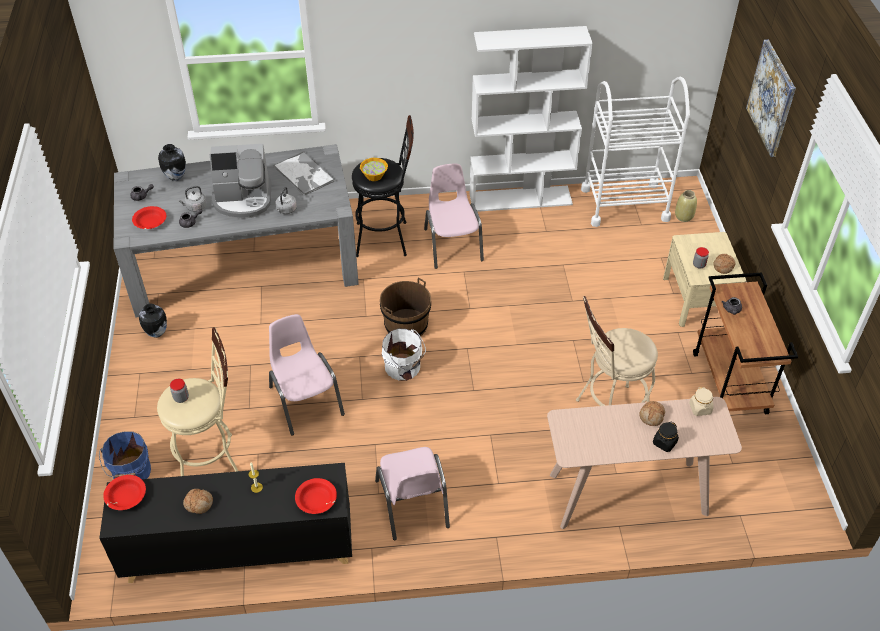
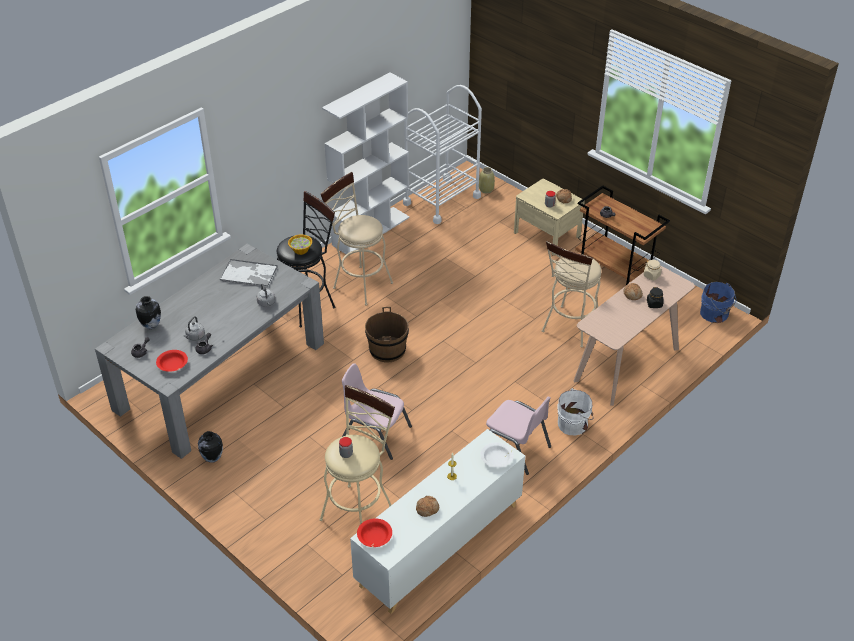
camera: 40 degrees left, 5 degrees down
(131, 473) = (308, 552): blue bucket -> blue bucket (715, 314)
(238, 550) = (439, 545): black cabinet -> white cabinet
(243, 200) = (225, 313): coffee machine -> none
(316, 500) = (496, 459): red bowl -> white bowl
(404, 368) = (416, 376): white bucket -> white bucket (574, 424)
(452, 244) = (359, 283): pink chair -> beige stool
(771, 98) = (544, 69): picture -> none

